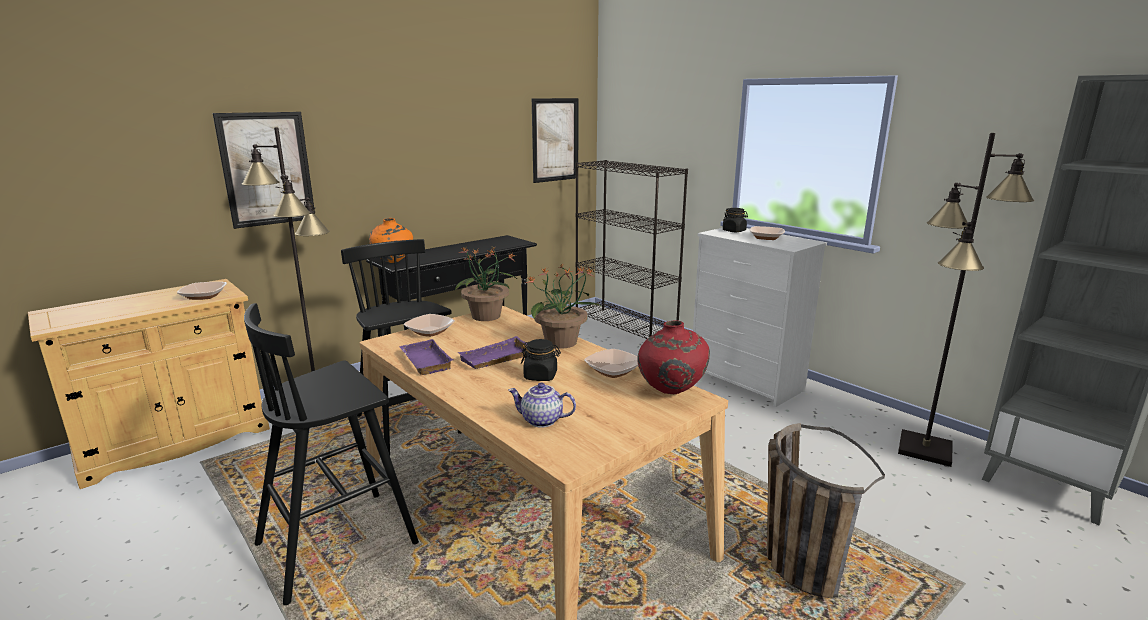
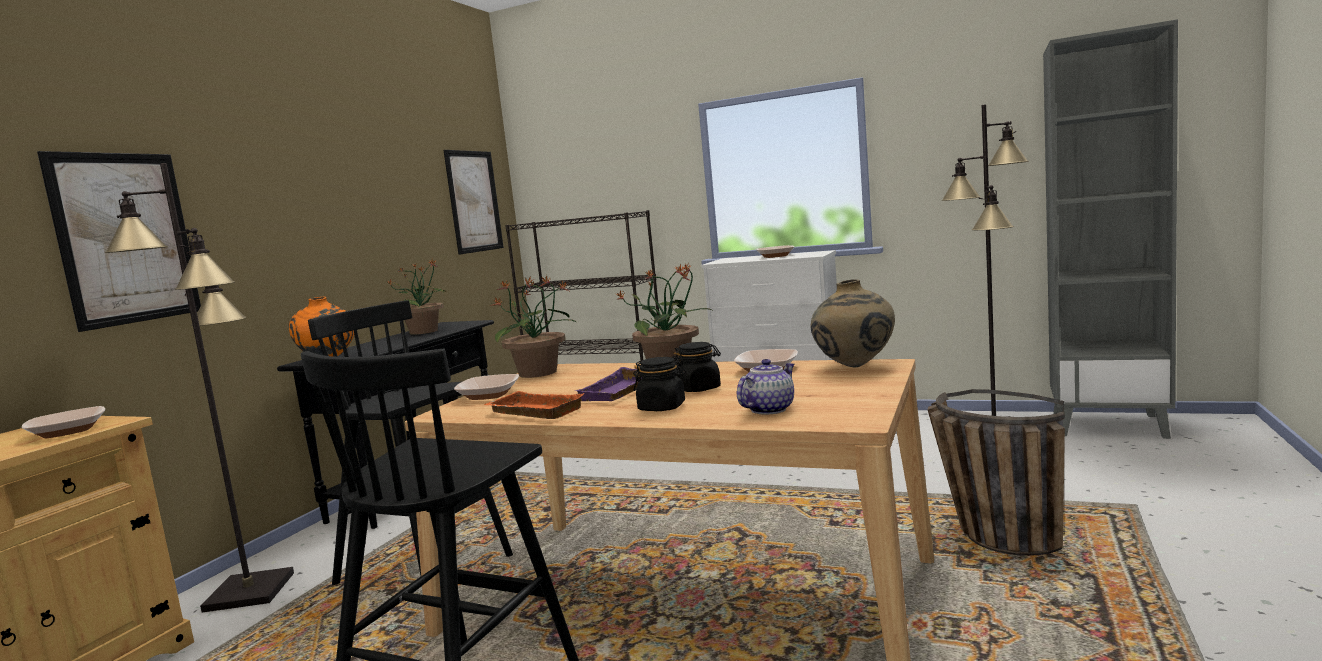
camera: 25 degrees left, 10 degrees down
(424, 361) = (532, 412): purple tray -> orange tray
(482, 245) = (424, 331): none -> potted plant
(541, 421) = (768, 409): teapot -> teapot turned 150 degrees clockwise
(670, 393) = (855, 367): red vase -> beige vase
(734, 231) = (734, 259): black jar -> black jar (662, 407)

